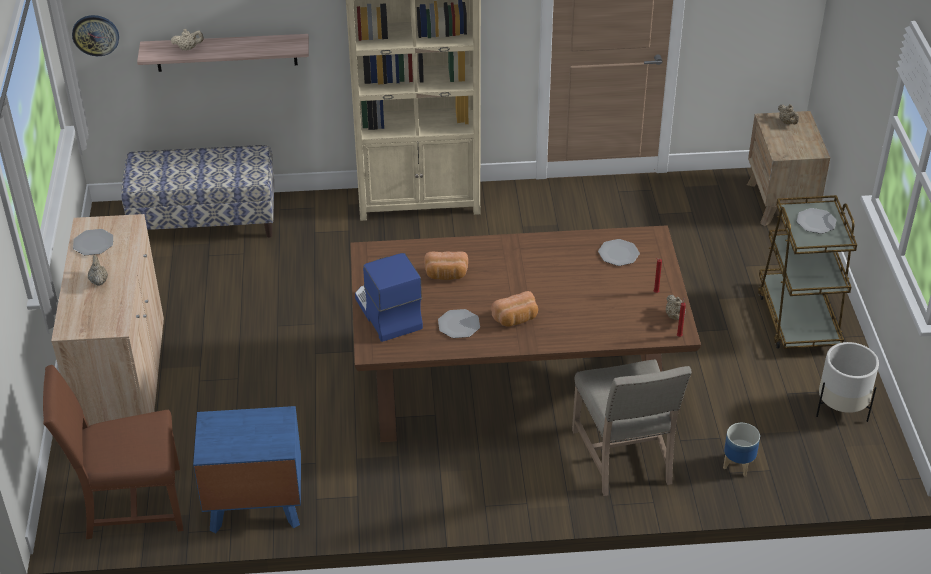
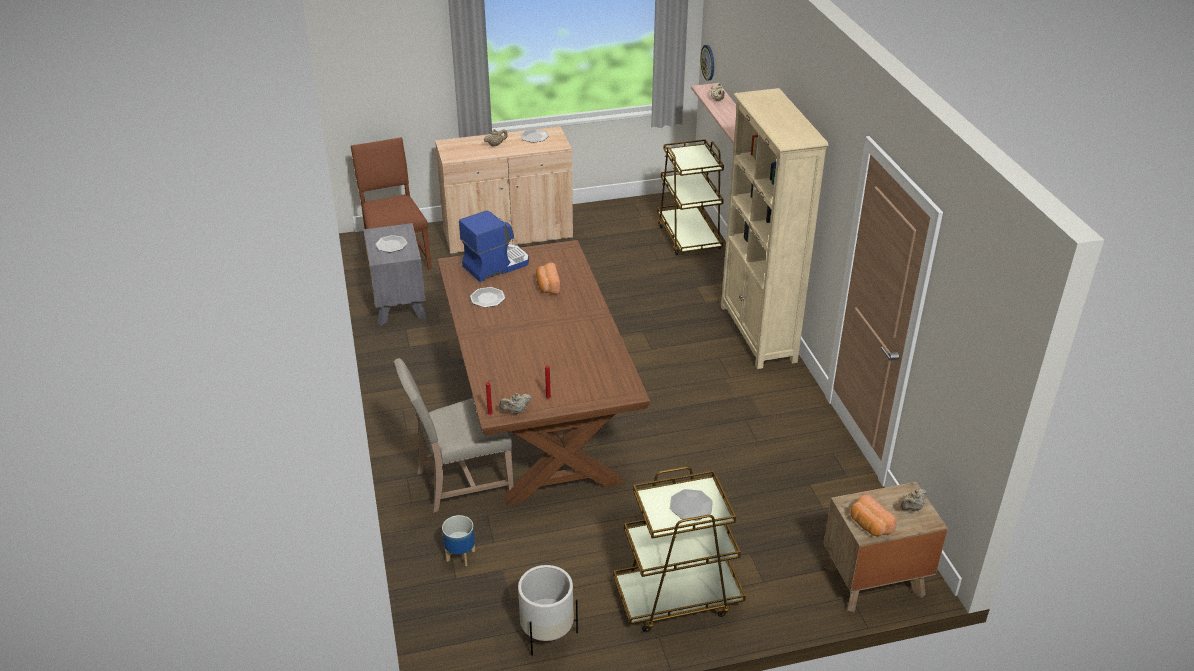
camera: 80 degrees right, 5 degrees down
(205, 221) = (688, 237): bench -> brown cart
(254, 504) = (398, 304): blue nightstand -> grey nightstand
(516, 319) = (499, 325): bread -> bread (869, 525)
(618, 253) = (598, 373): plate -> plate (391, 244)

